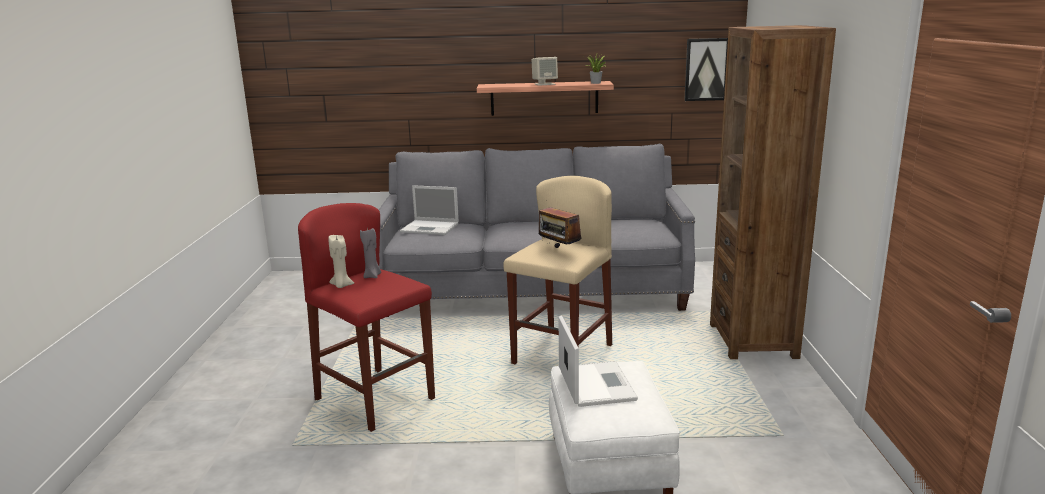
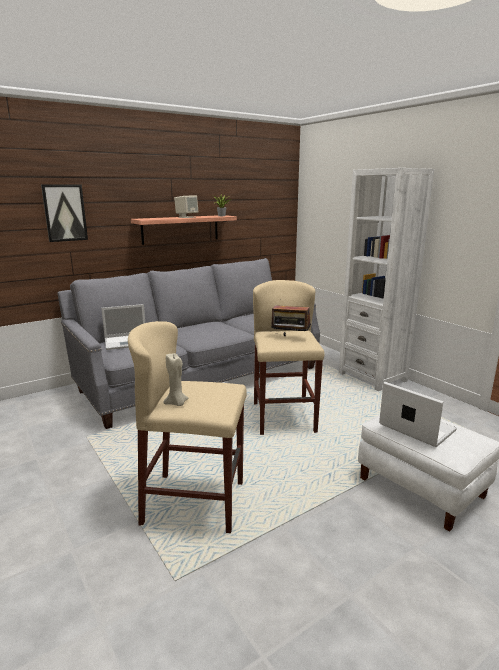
camera: 35 degrees left, 0 degrees up
(372, 276) = (189, 388): grey candle -> none
(375, 399) = (194, 502): red stool -> beige stool
(706, 69) = (279, 206): picture -> picture (64, 213)
(753, 341) = (372, 377): brown bookcase -> white bookcase

